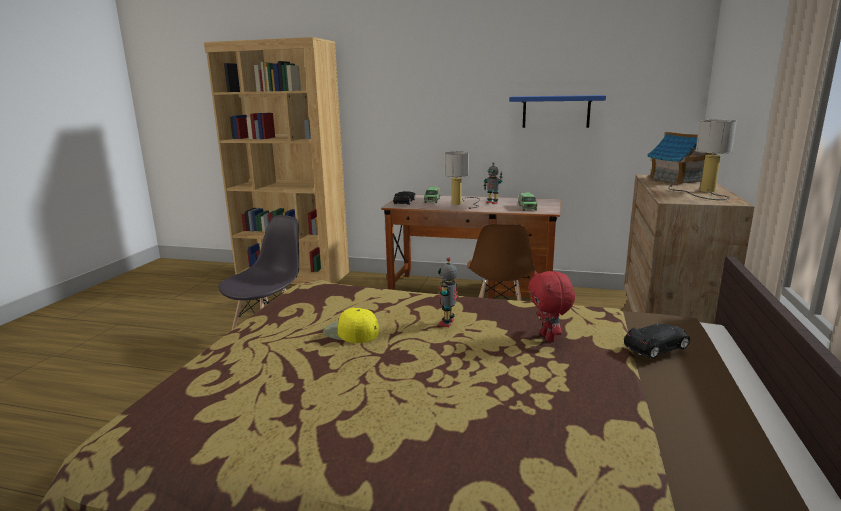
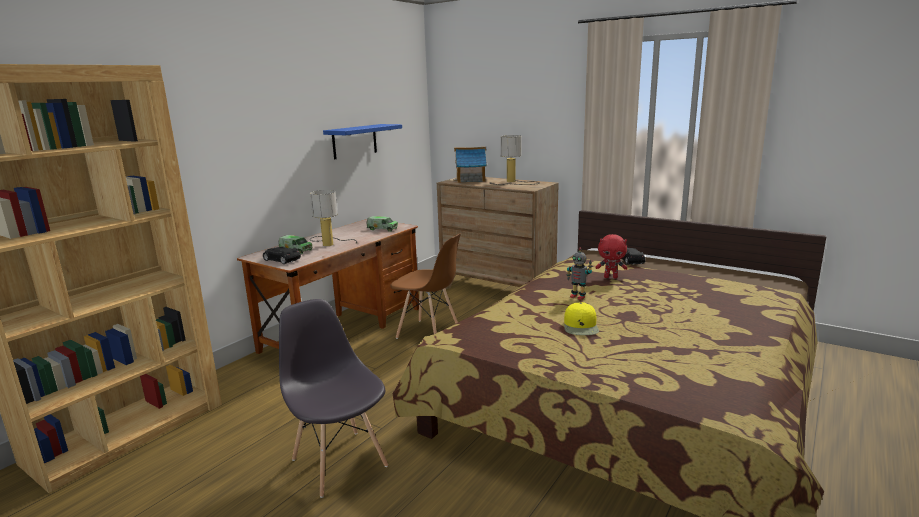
camera: 70 degrees left, 0 degrees up
(350, 332) = (581, 326): yellow cap -> yellow cap turned 45 degrees counterclockwise
(492, 203) = (346, 235): toy robot -> none

